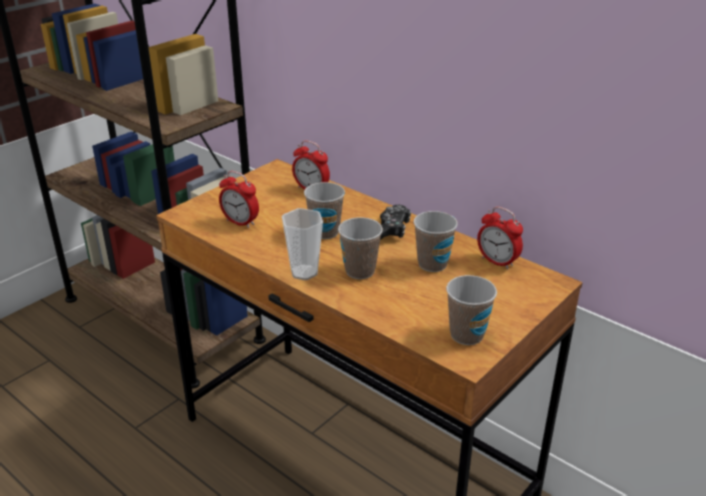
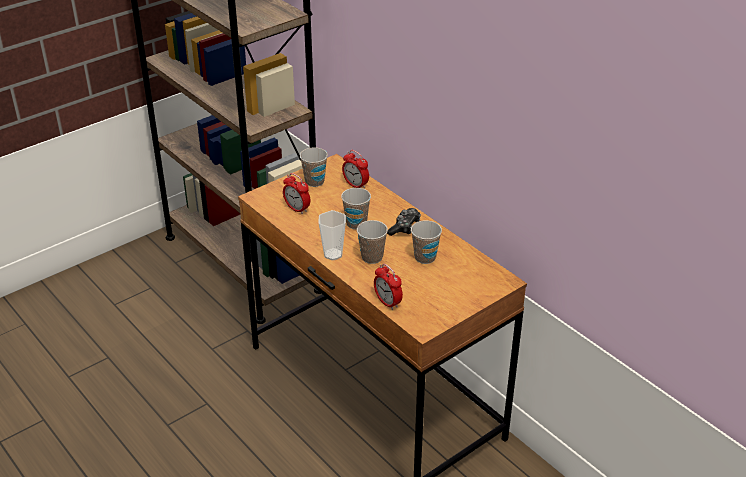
camera: 10 degrees right, 5 degrees up
(466, 335) = (429, 312): cup -> cup (314, 181)
(497, 262) = (472, 261): alarm clock -> alarm clock (387, 303)

